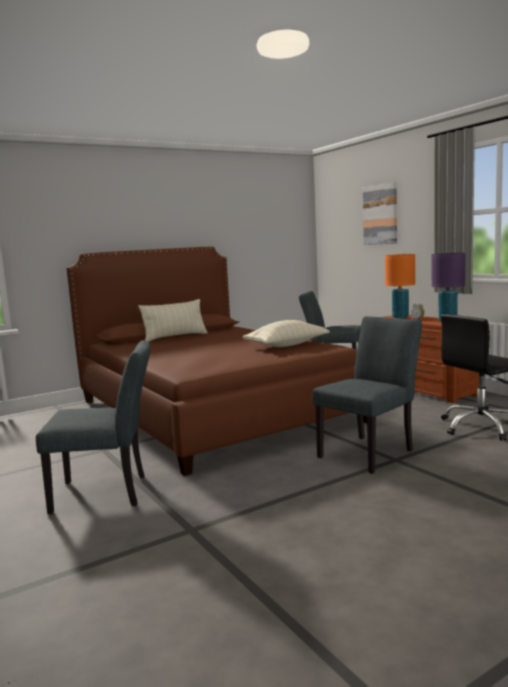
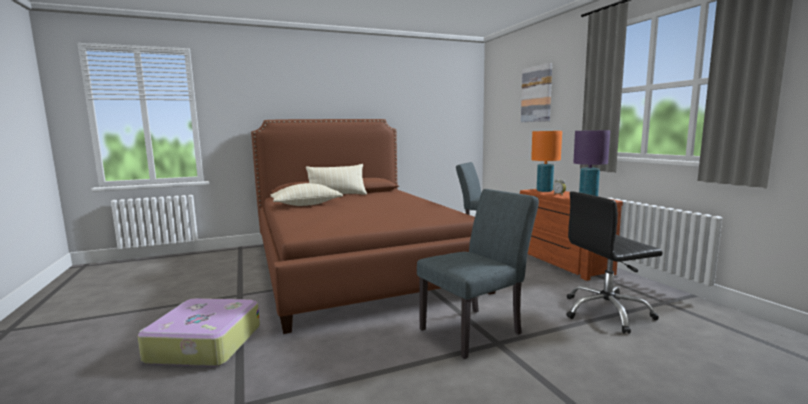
camera: 10 degrees right, 0 degrees up
(108, 493) = (203, 344): grey chair -> suitcase
(286, 345) = (420, 211): beige pillow -> beige pillow (306, 205)

